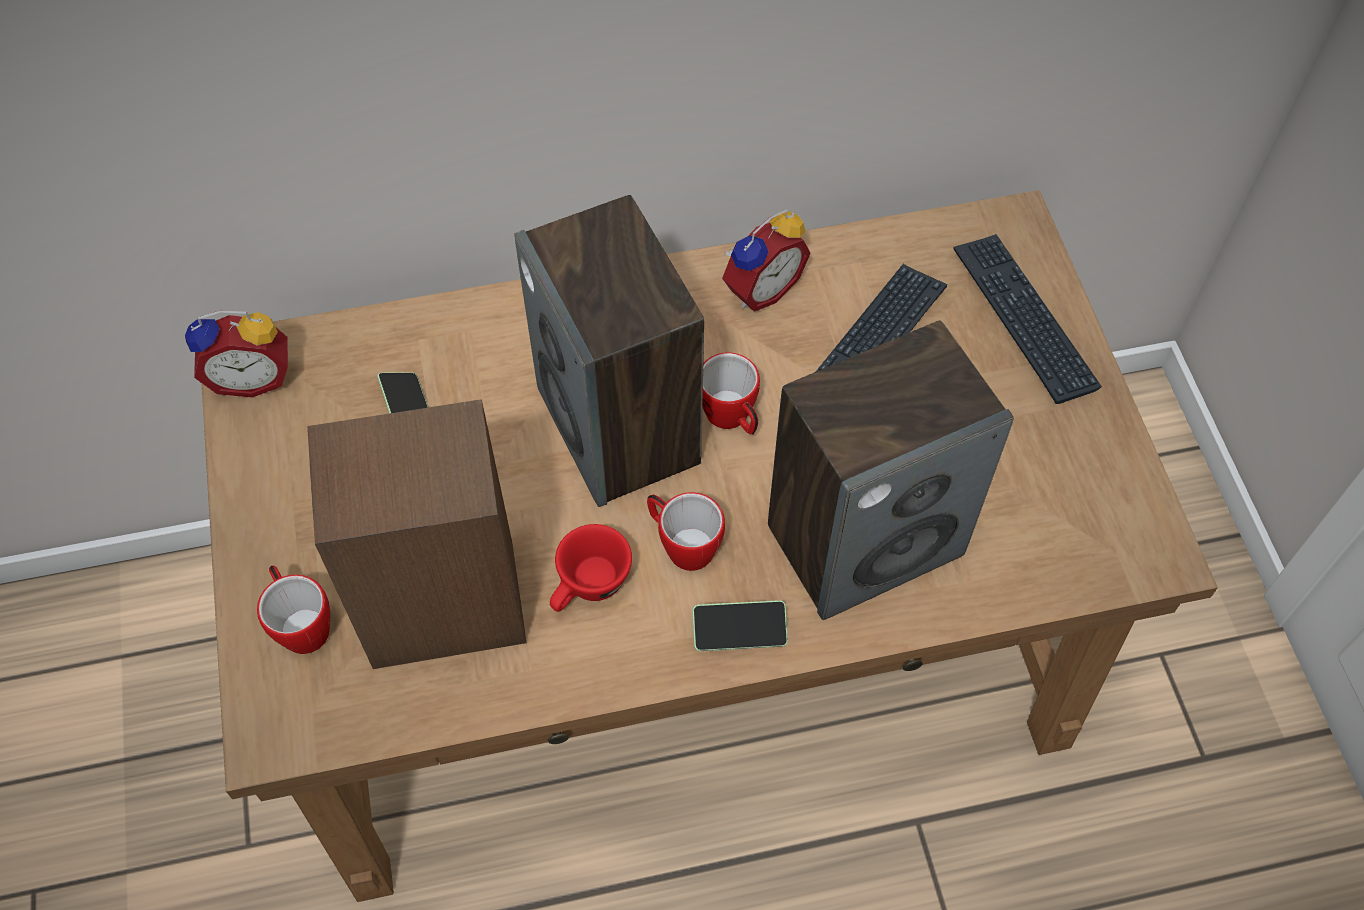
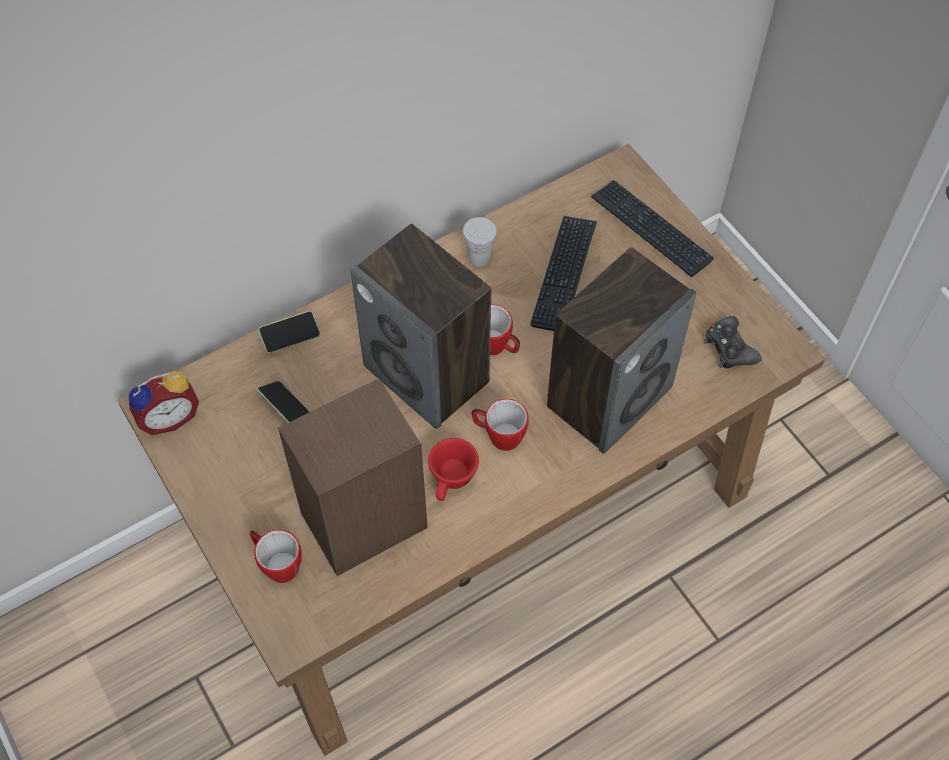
camera: 20 degrees left, 0 degrees up
(739, 631) = (556, 477): phone -> phone (290, 336)
(759, 288) = (479, 258): alarm clock -> white cup
(1074, 525) = (729, 348): none -> black game controller

